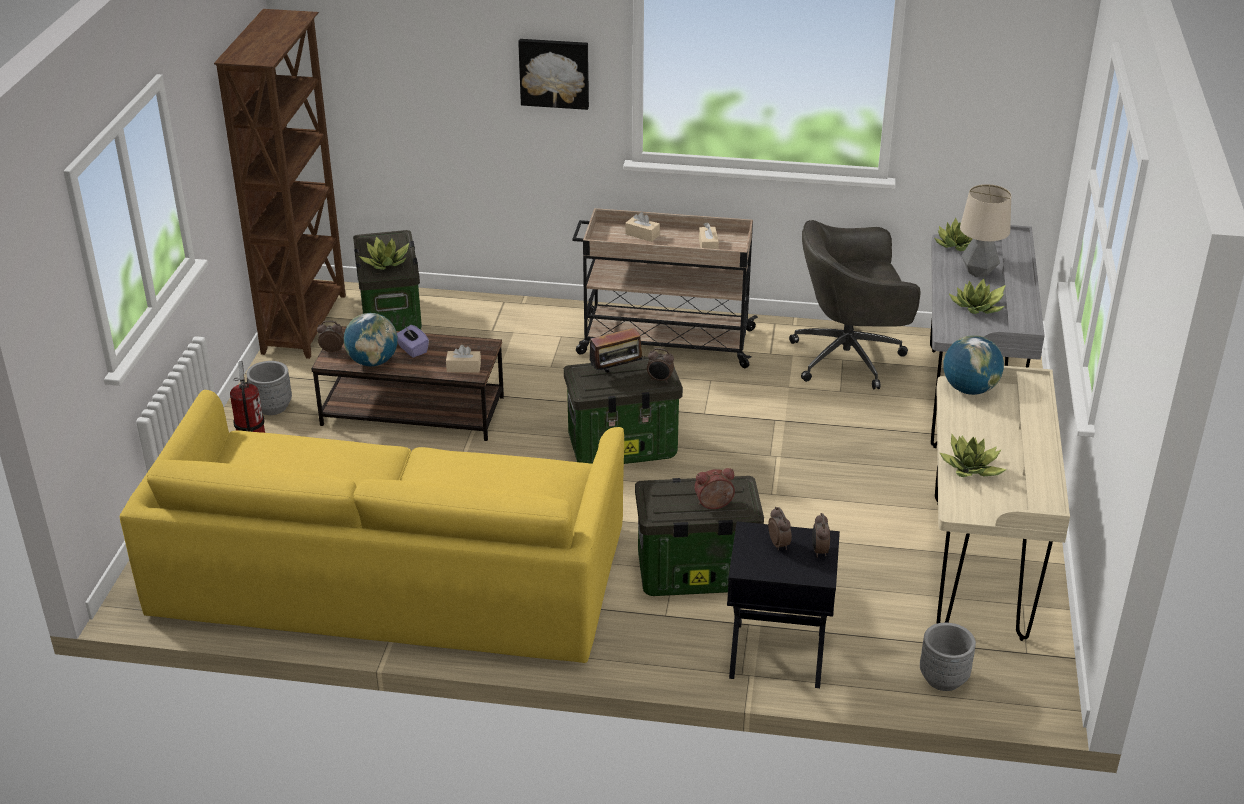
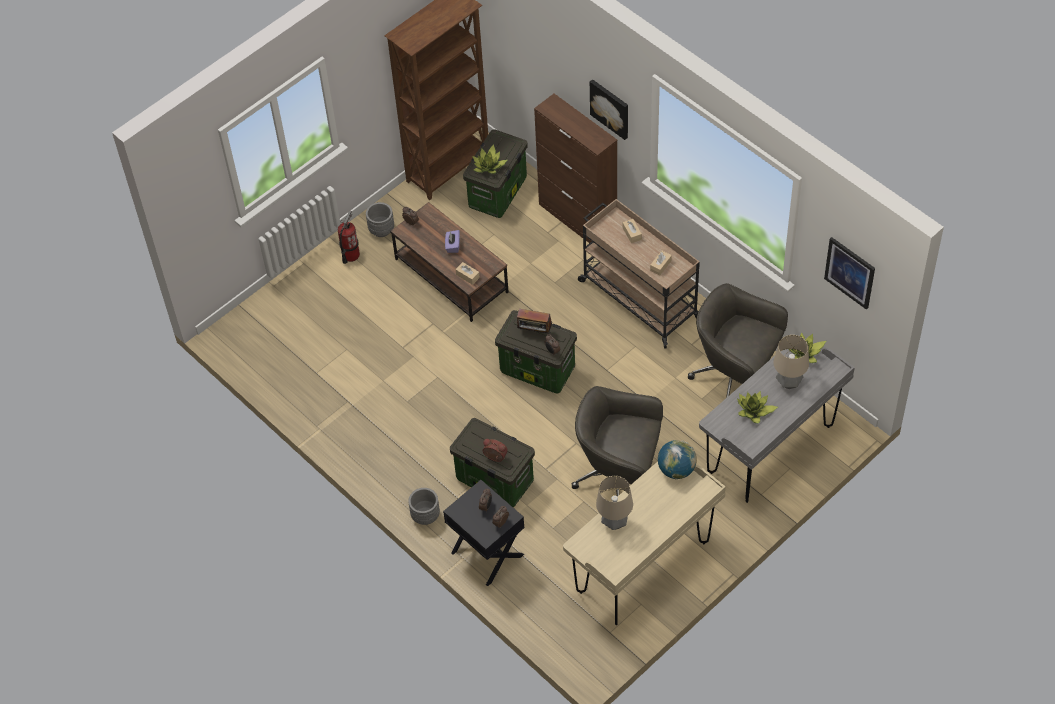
camera: 40 degrees right, 20 degrees up
(373, 362) = (424, 244): globe -> none
(391, 570) = (351, 385): yellow sofa -> none
(516, 308) = (578, 220): none -> brown cabinet
(837, 497) = (619, 474): none -> grey office chair
(943, 679) = (552, 619): grey planter -> grey planter (425, 516)
(971, 469) = (614, 523): potted plant -> table lamp
(998, 82) = (850, 272): none -> picture

